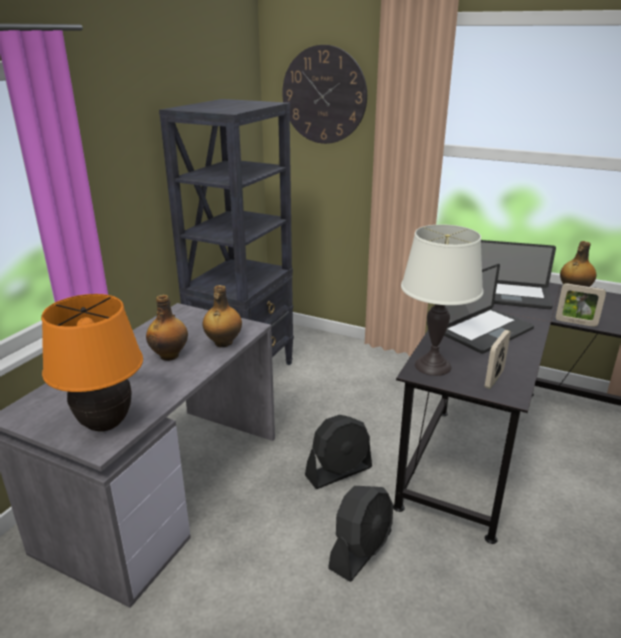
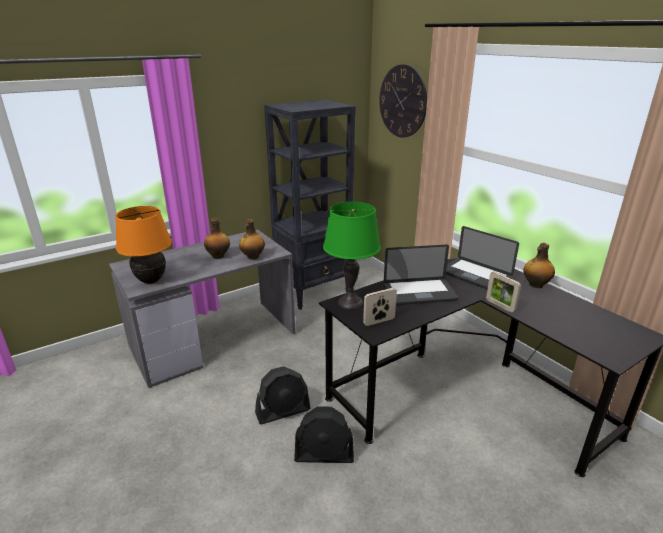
camera: 30 degrees right, 0 degrees up
(339, 472) = (314, 365): black fan -> black fan (324, 455)
(433, 366) = (350, 302): white table lamp -> green table lamp

